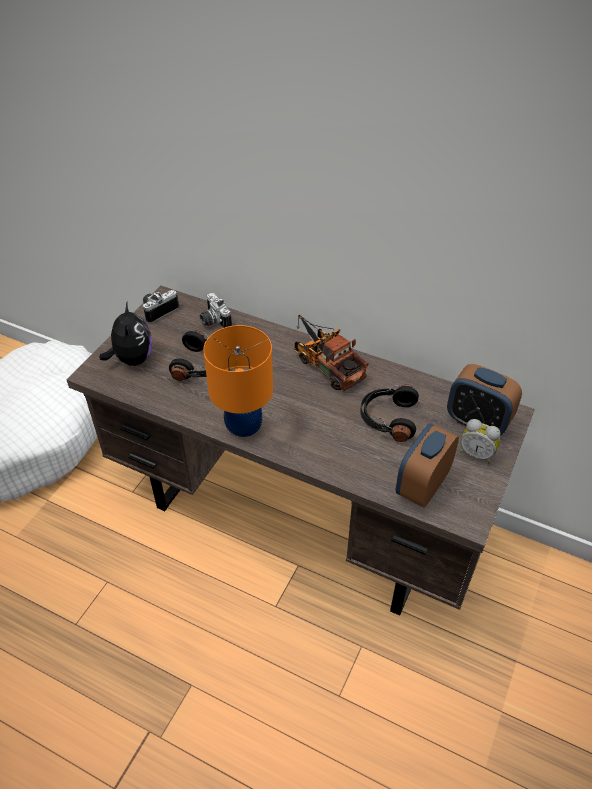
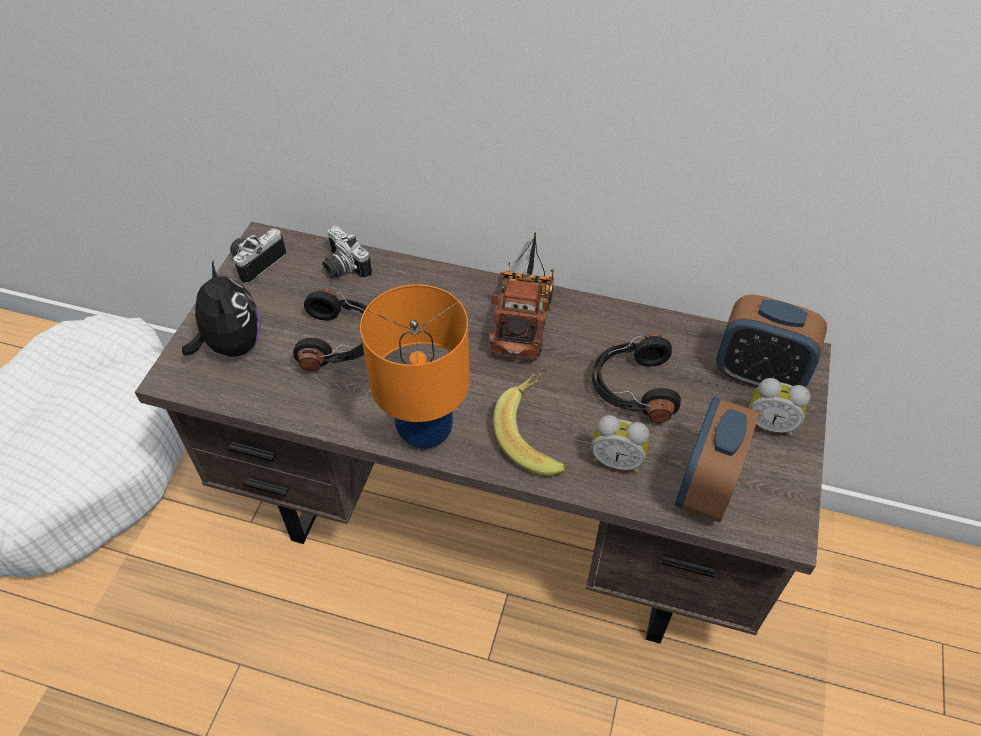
camera: 10 degrees left, 5 degrees up
(316, 439) = (537, 435): none -> banana
(326, 364) = (524, 315): toy truck -> toy truck turned 60 degrees clockwise
(366, 462) = (617, 460): none -> alarm clock

